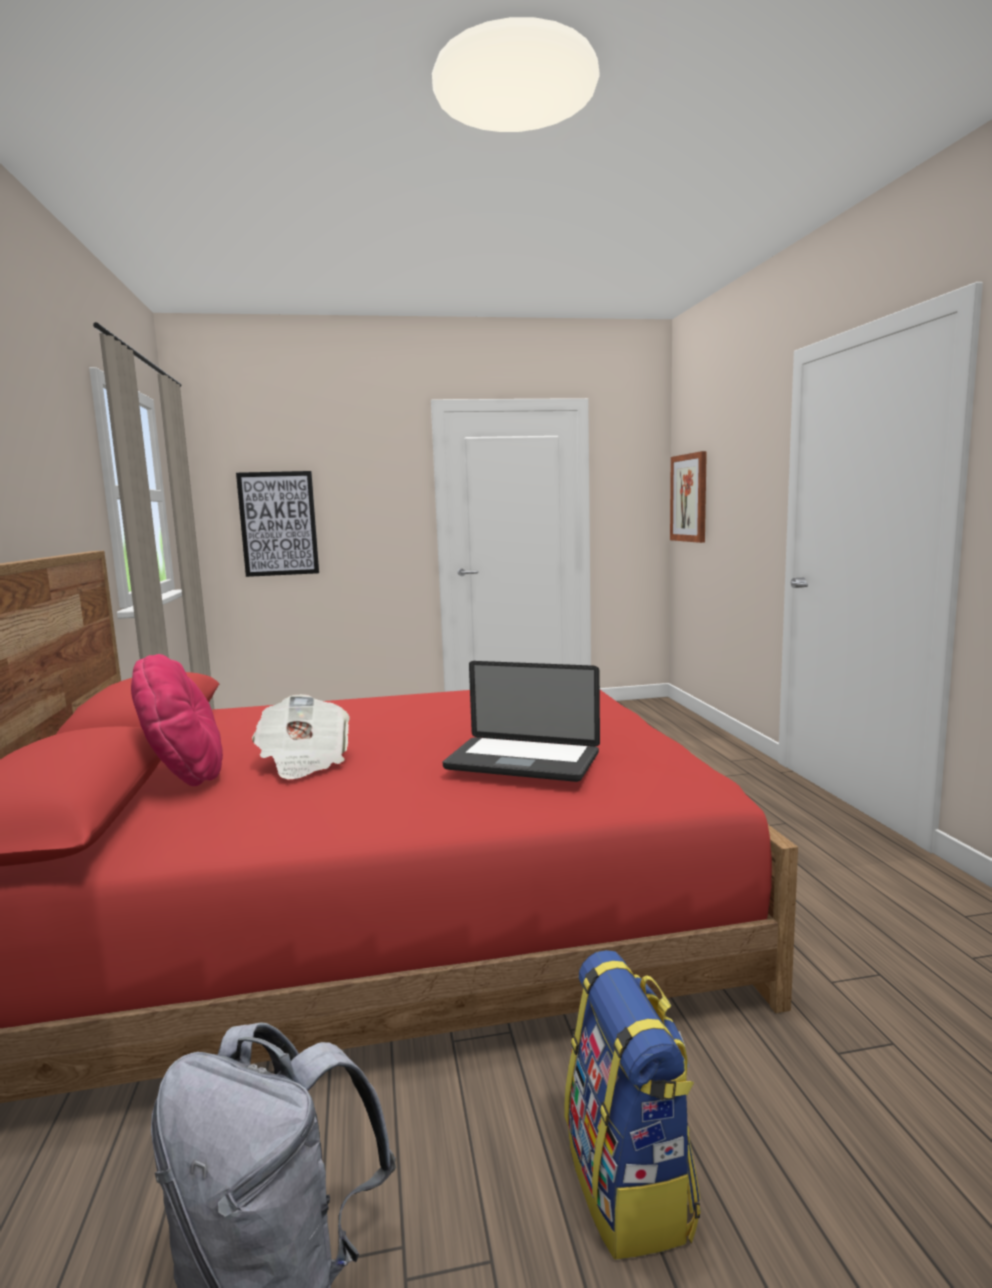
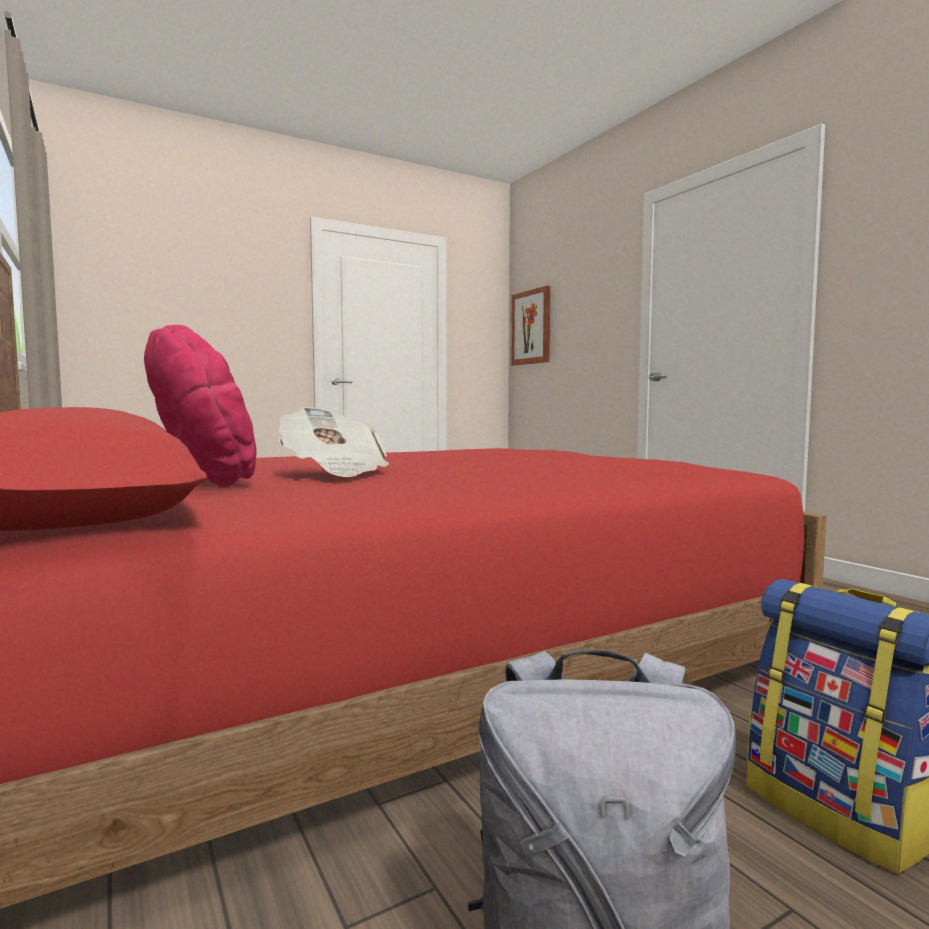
camera: 20 degrees left, 5 degrees down
(278, 524) = (150, 318): picture -> none
(522, 761) = (573, 459): laptop -> none

